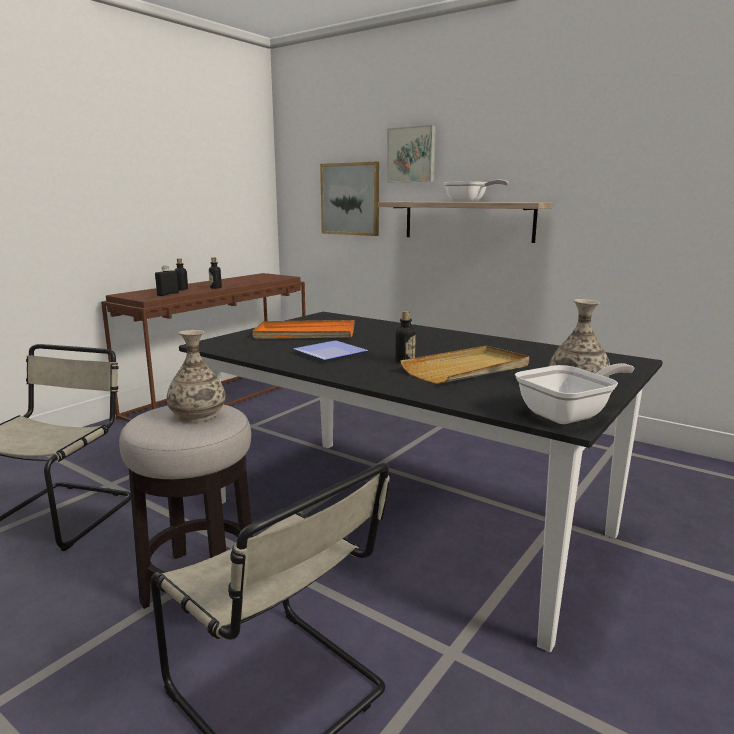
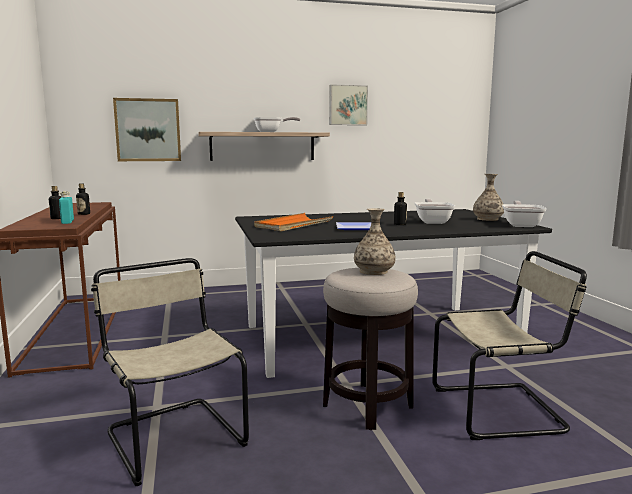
camera: 50 degrees left, 5 degrees down
(168, 294) = (67, 222): black bottle -> turquoise bottle
(412, 155) = (210, 96): picture -> picture (347, 105)
(467, 369) = (433, 222): beige tray -> frying pan

